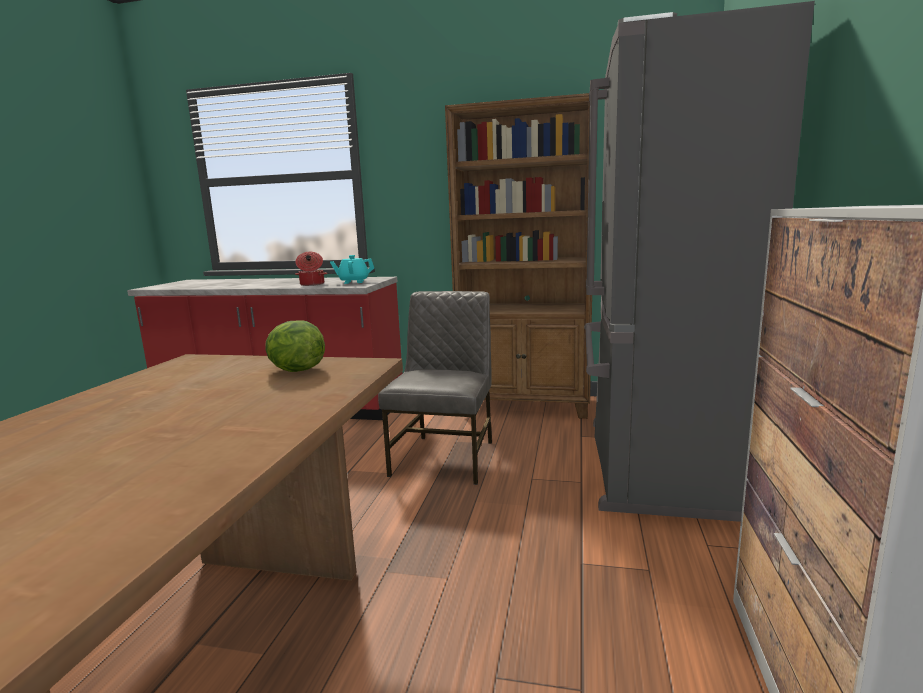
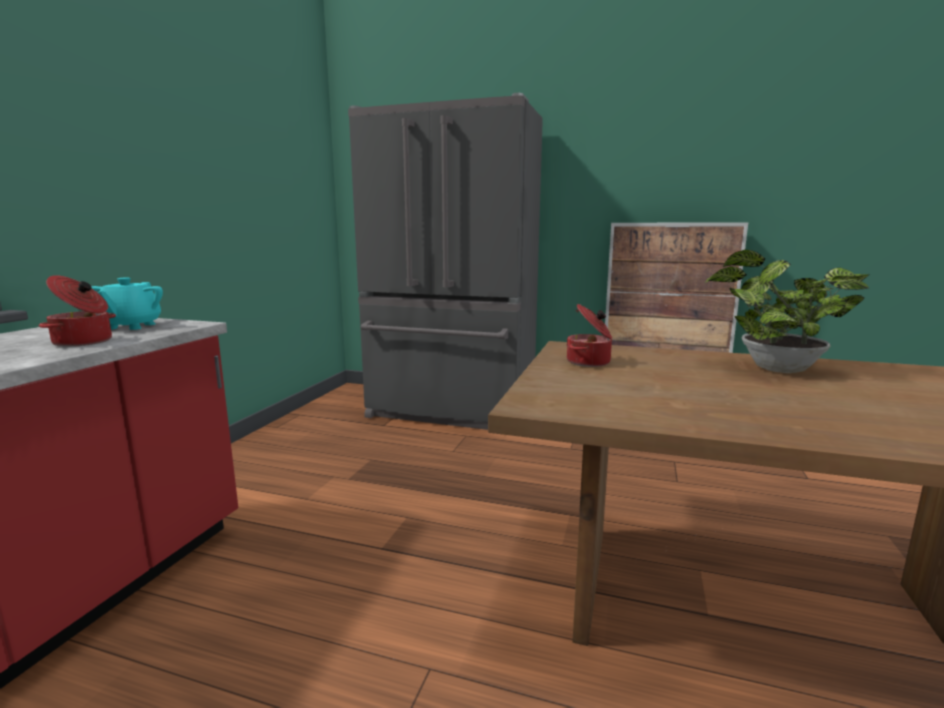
camera: 85 degrees left, 0 degrees up
(209, 442) = (773, 368): none -> potted plant
(296, 370) = (589, 362): lettuce -> cooking pot
(446, 457) = (386, 485): grey chair -> none
(526, 405) = (285, 437): brown bookcase -> none

